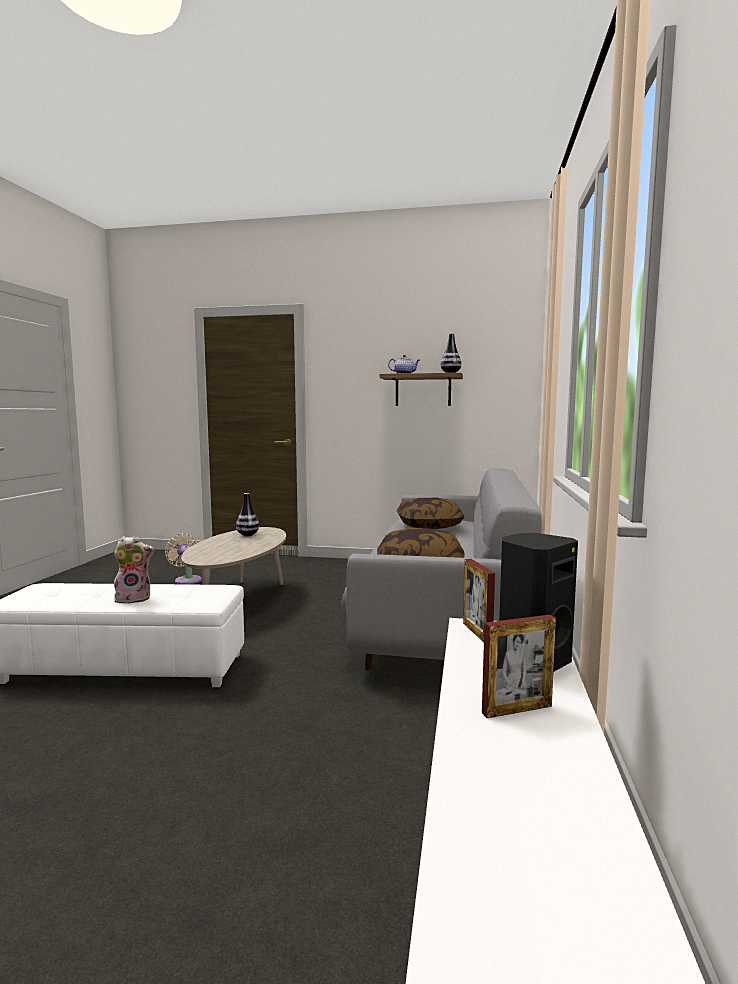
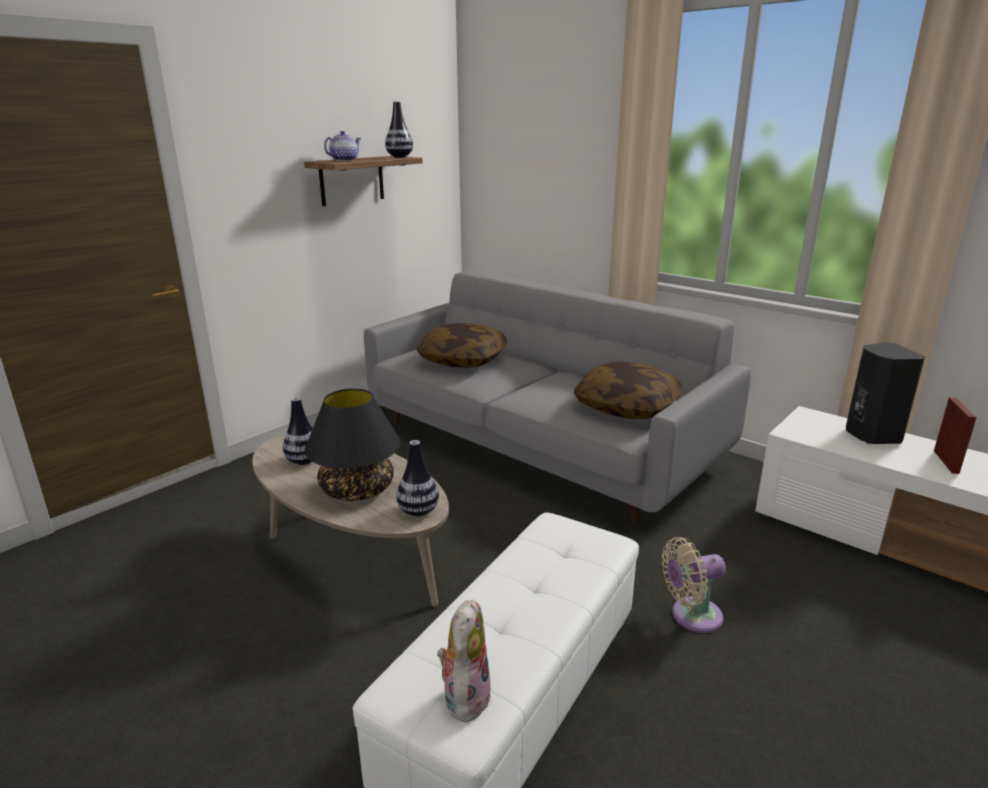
camera: 60 degrees left, 15 degrees up
(134, 598) = (553, 596): plush toy -> plush toy (465, 695)
(186, 580) = (183, 586): beige fan -> beige fan (691, 616)
(209, 560) = (418, 511): none -> vase
(224, 547) = (356, 489): none -> black table lamp
(477, 633) = (808, 434): picture frame -> none

